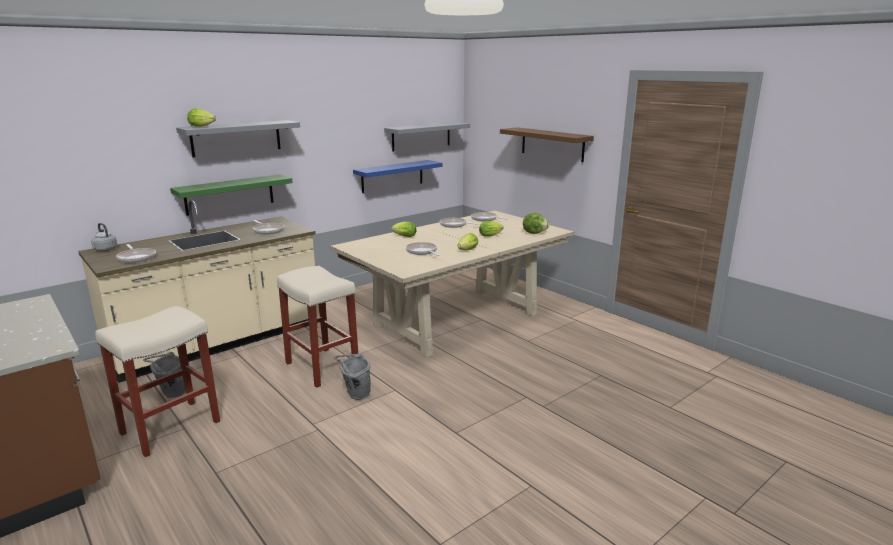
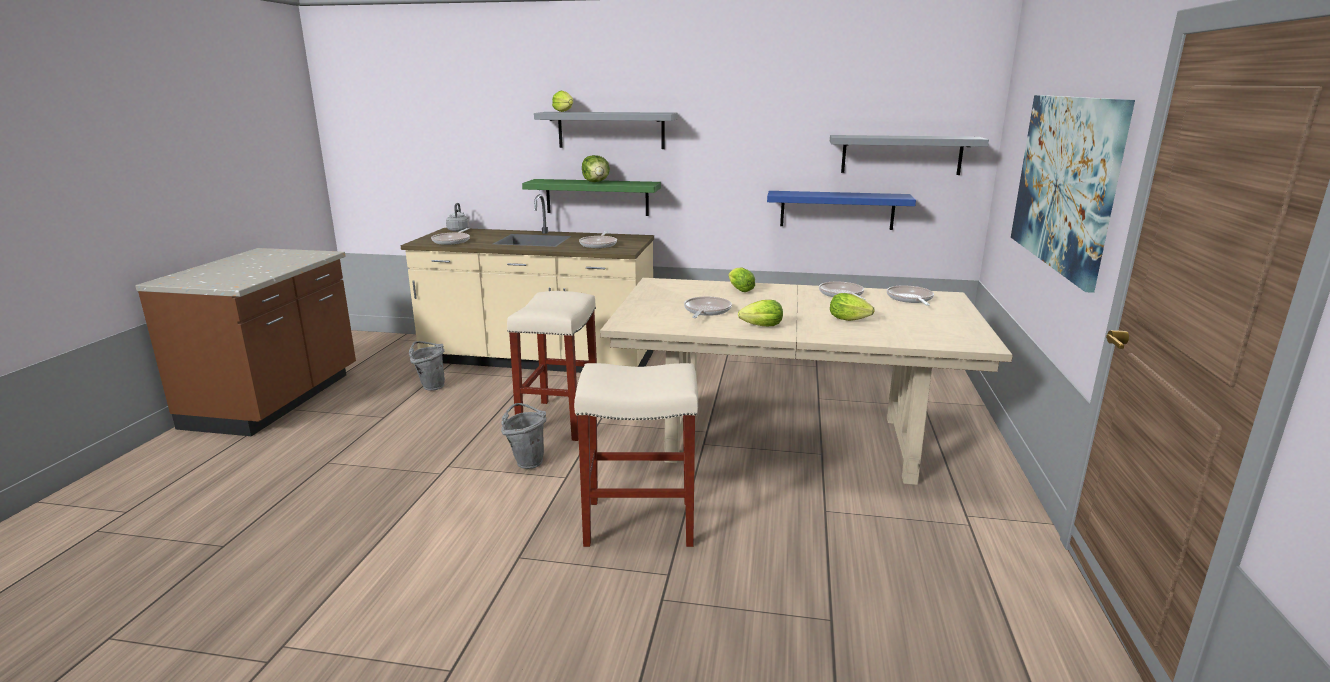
camera: 50 degrees right, 0 degrees up
(169, 428) = (378, 412): beige stool -> beige stool (638, 523)
(534, 233) = (930, 336): lettuce -> lettuce (596, 182)
(552, 144) = (1064, 182): brown shelf -> picture

